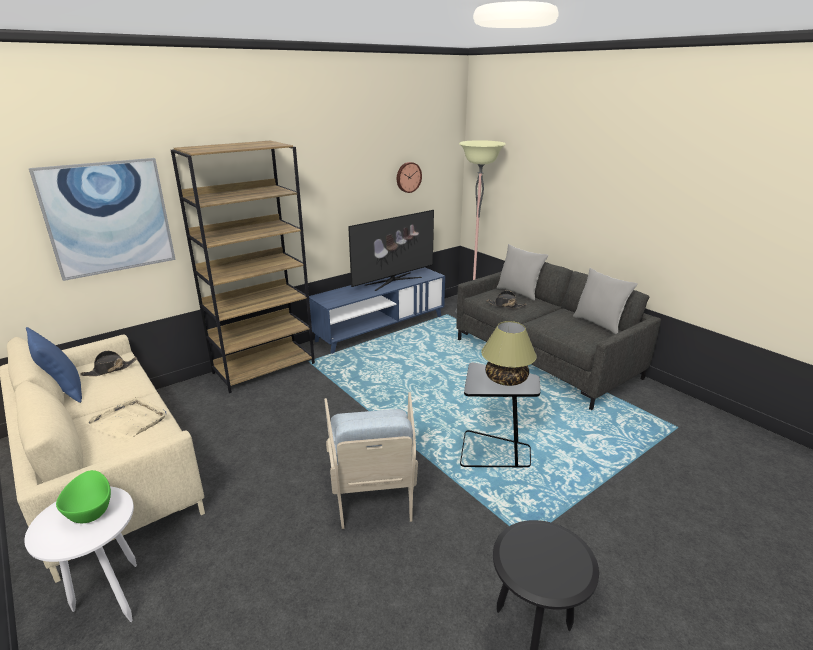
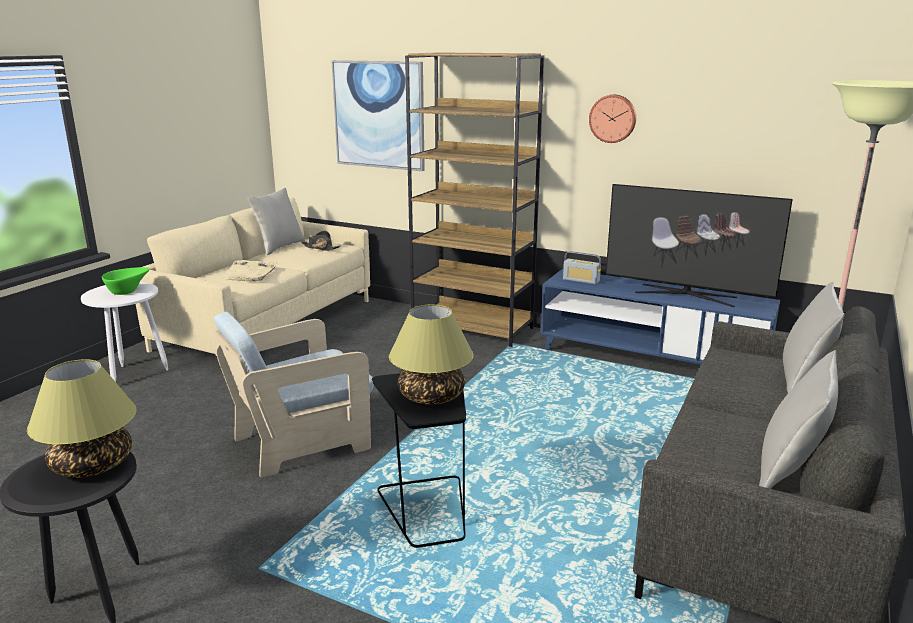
camera: 65 degrees right, 5 degrees down
(64, 391) = (279, 247): blue pillow -> grey pillow
(337, 297) = (581, 280): none -> radio
(408, 177) = (771, 136): wall clock -> wall clock (613, 118)
(505, 305) = (724, 375): black hat -> none
(536, 543) = (92, 464): none -> table lamp

